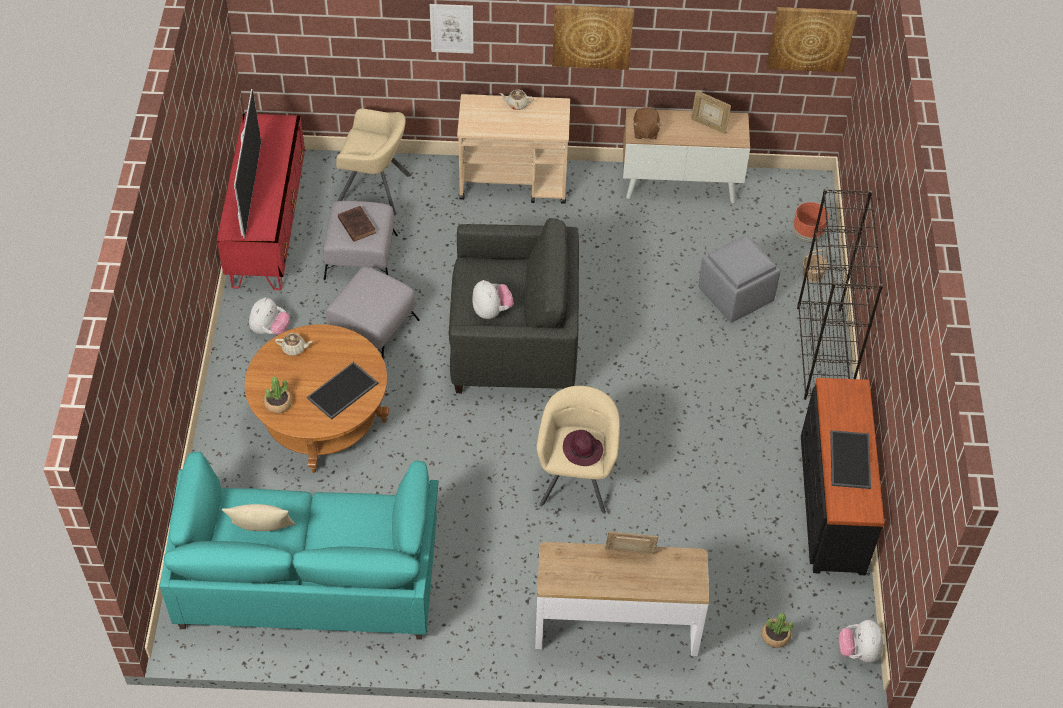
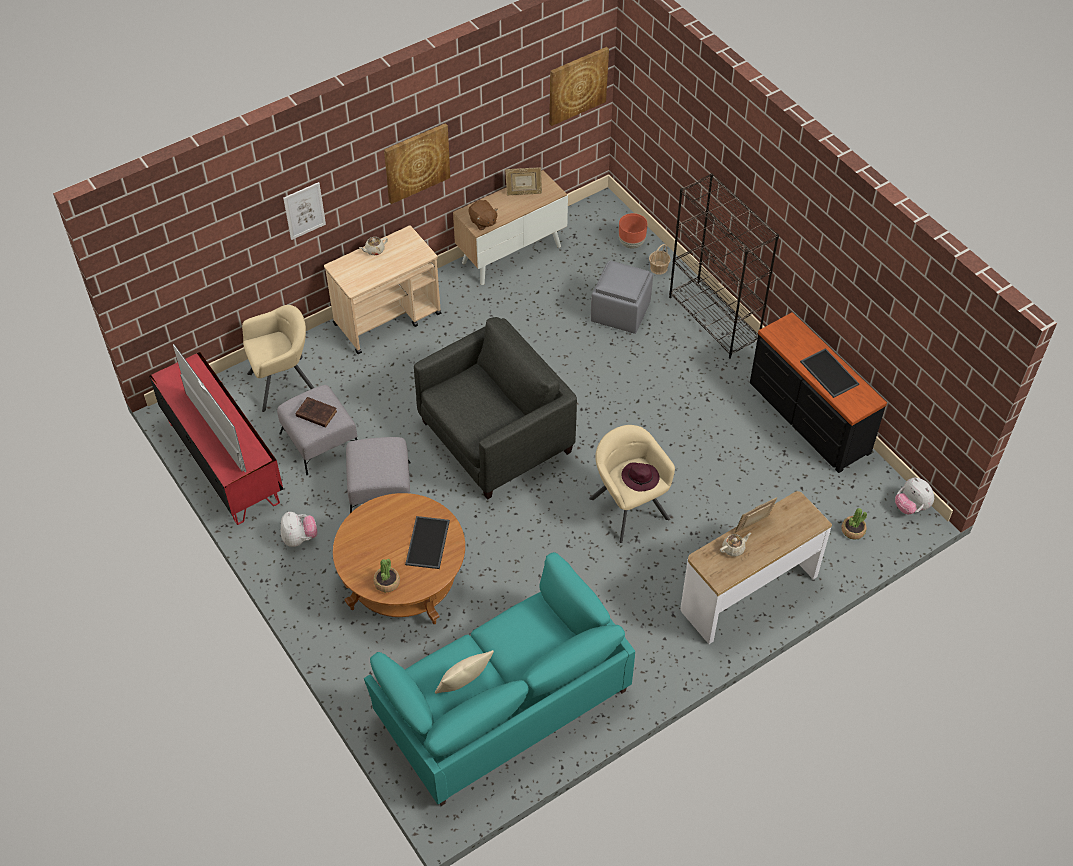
camera: 35 degrees left, 0 degrees up
(294, 348) = (360, 534): beige teapot -> beige teapot (733, 548)
(492, 311) = (487, 416): plush toy -> none

